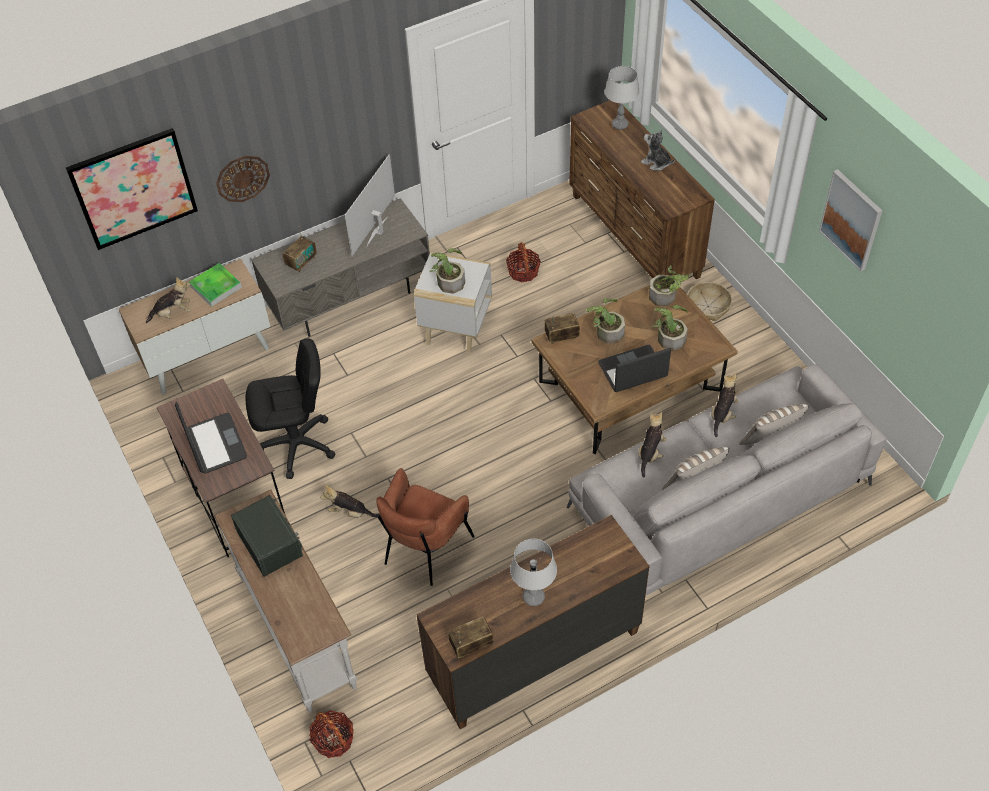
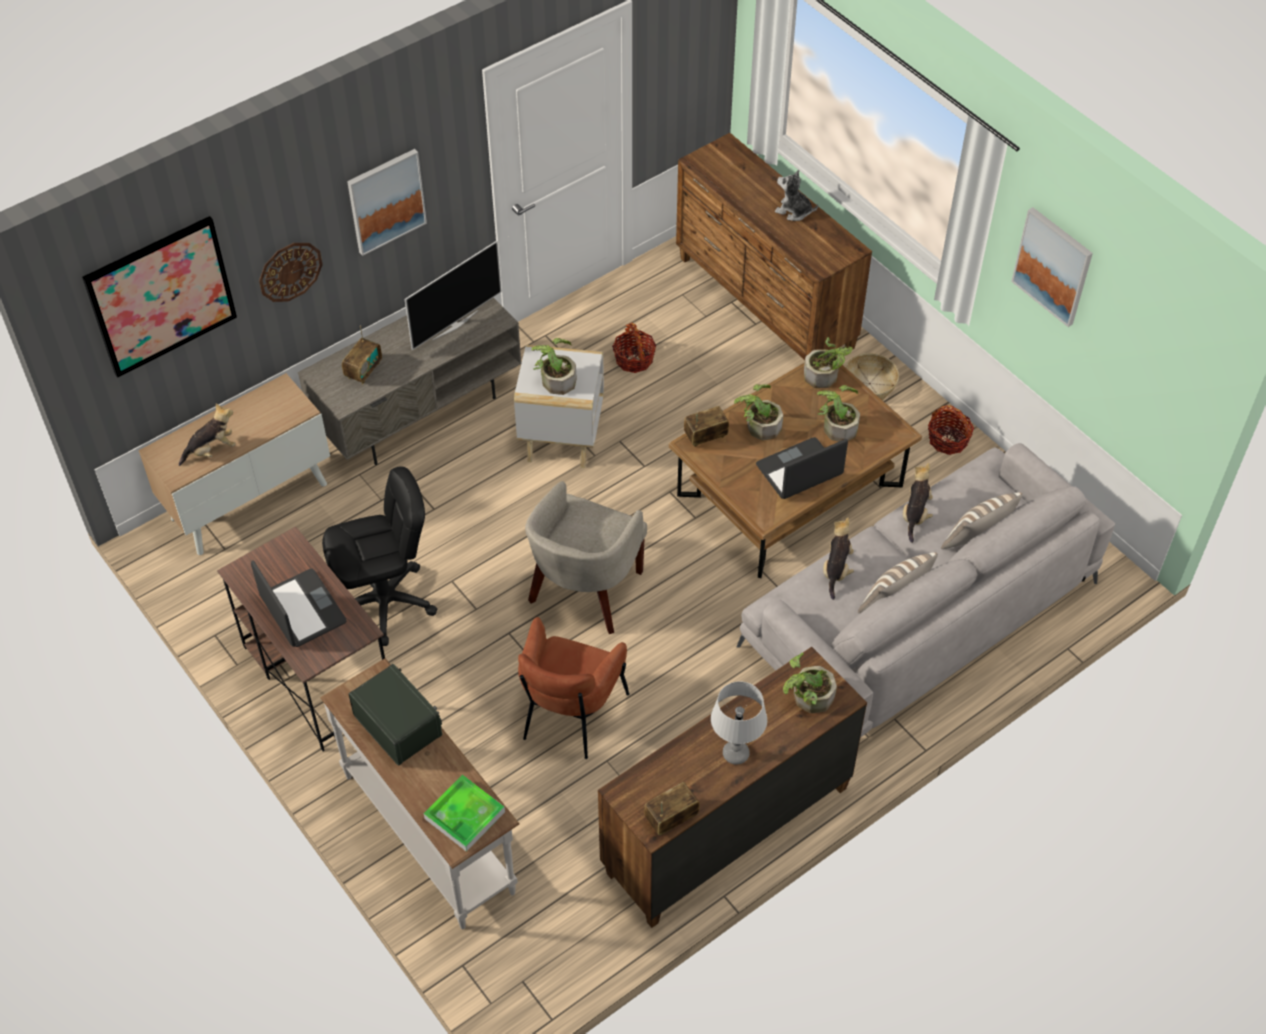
camera: 10 degrees left, 0 degrees up
(216, 287) = (261, 411): tray -> tray (464, 815)
(323, 129) = (386, 201): none -> picture
(334, 739) = (498, 958): basket -> basket (948, 440)
(350, 512) = (468, 680): plush toy -> none
(378, 232) = (454, 324): television -> television turned 150 degrees counterclockwise
(454, 451) = (585, 591): none -> beige armchair
(600, 557) = (807, 697): none -> potted plant
(620, 125) = (741, 166): grey table lamp -> none

